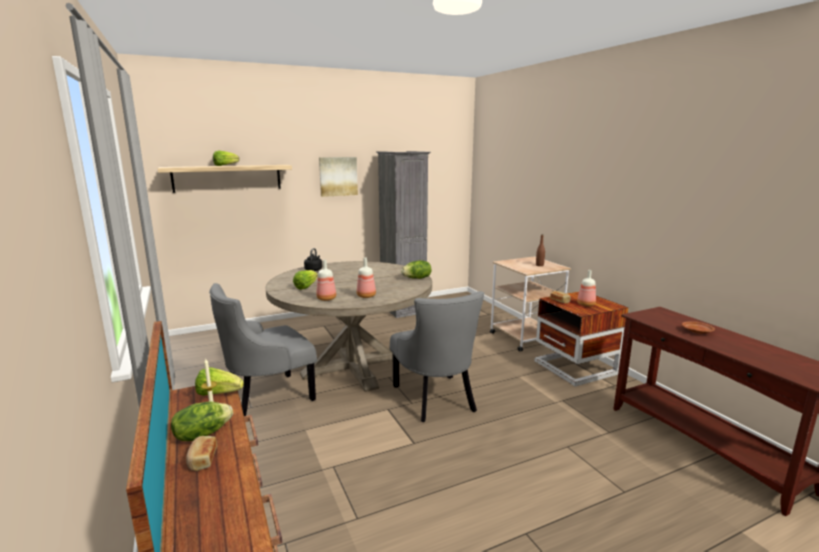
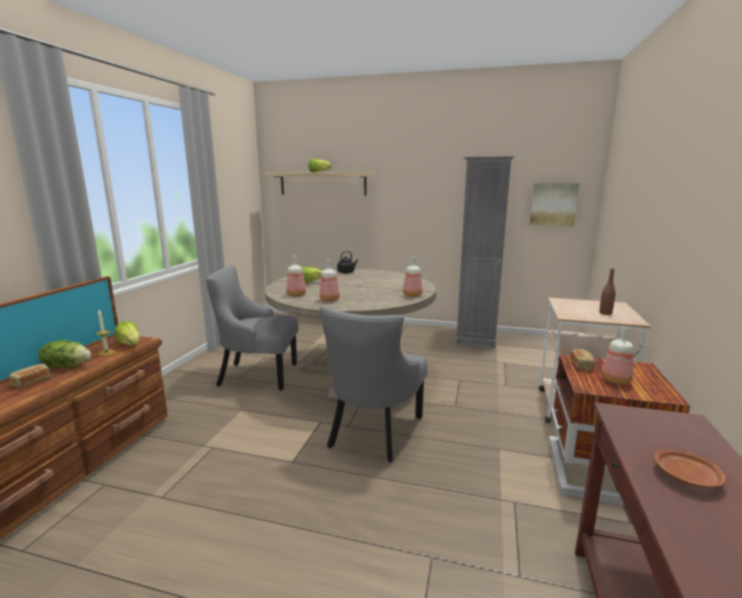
camera: 40 degrees right, 0 degrees up
(338, 176) = (423, 185): picture -> picture (553, 204)
(417, 278) = (412, 295): lettuce -> bottle

